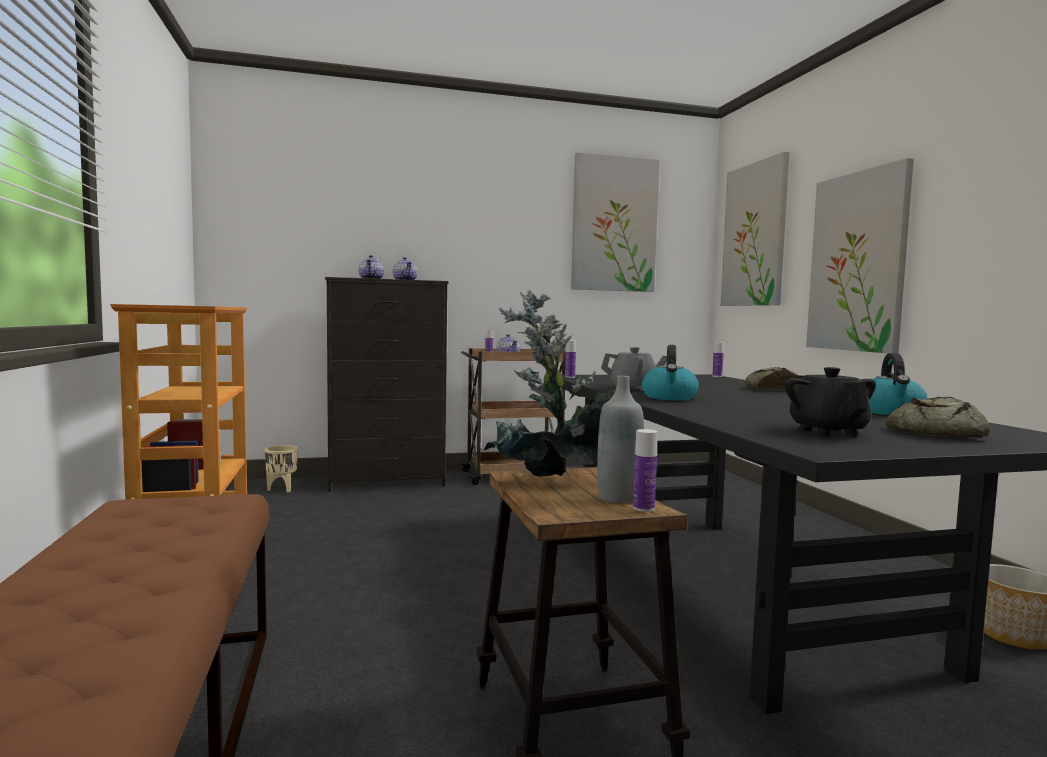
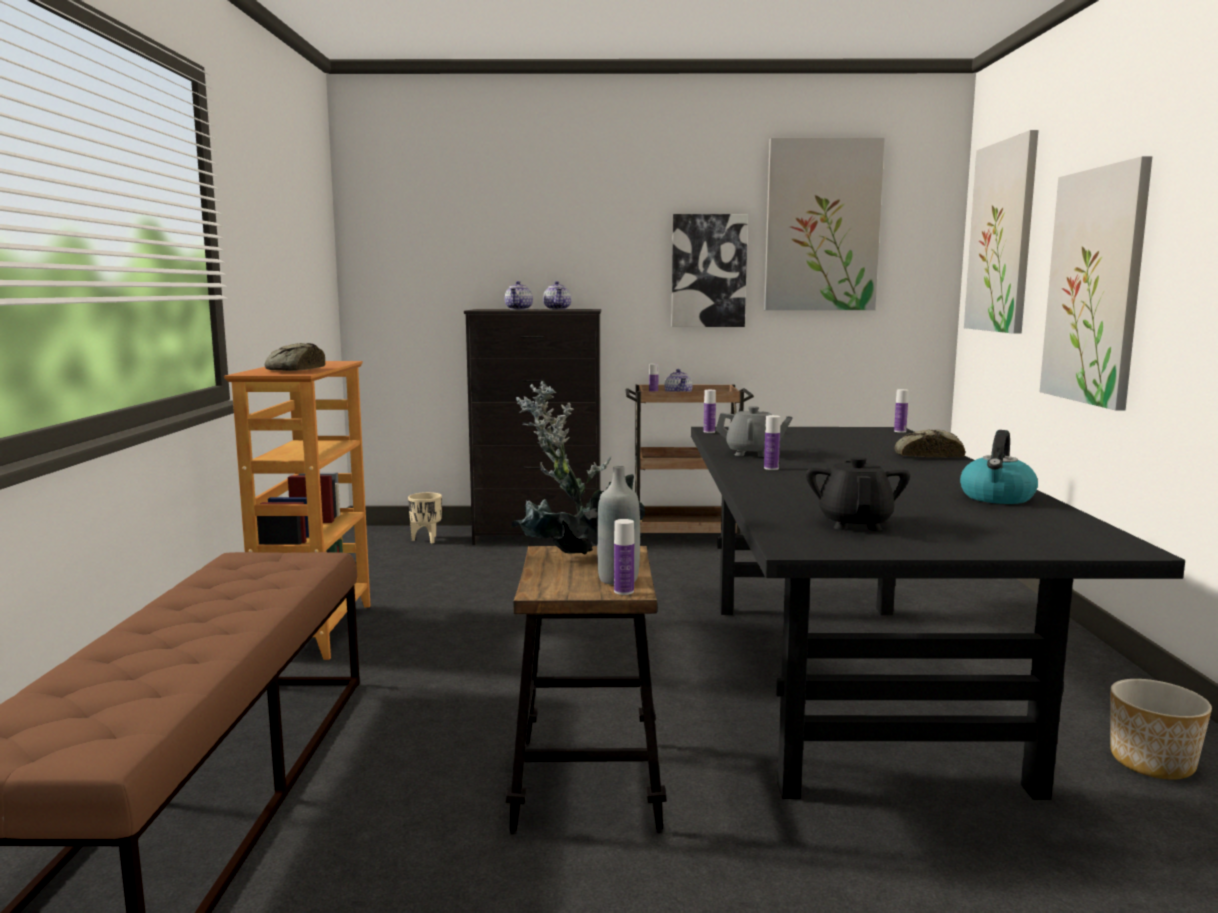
camera: 15 degrees right, 5 degrees up
(527, 256) = (708, 271): none -> picture
(669, 397) = (771, 468): kettle -> bottle
(932, 433) = (975, 529): bread -> bread (294, 370)

